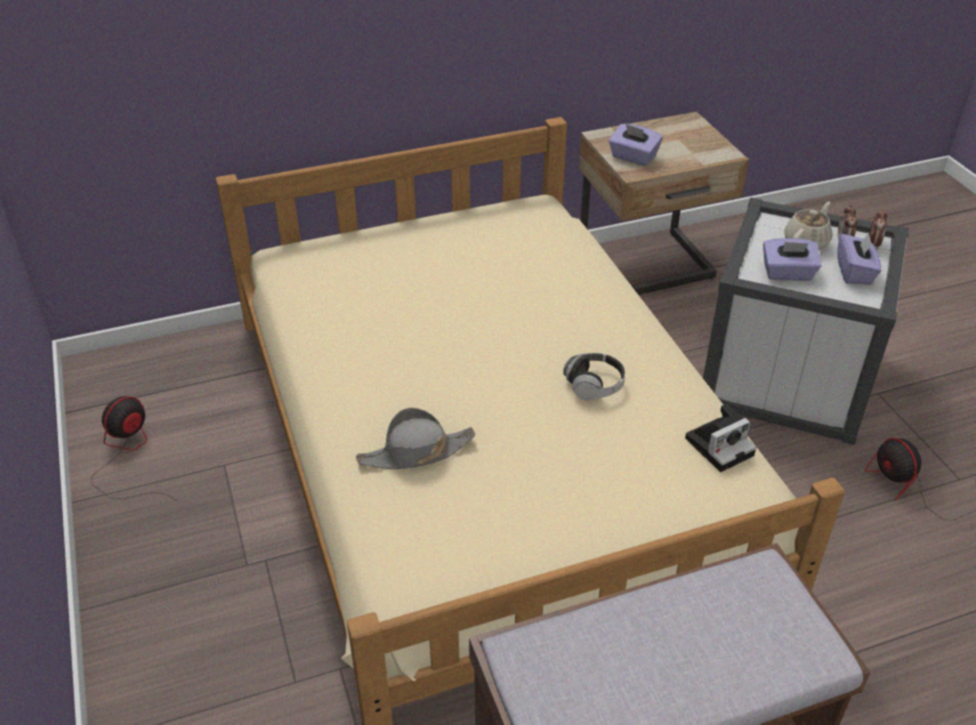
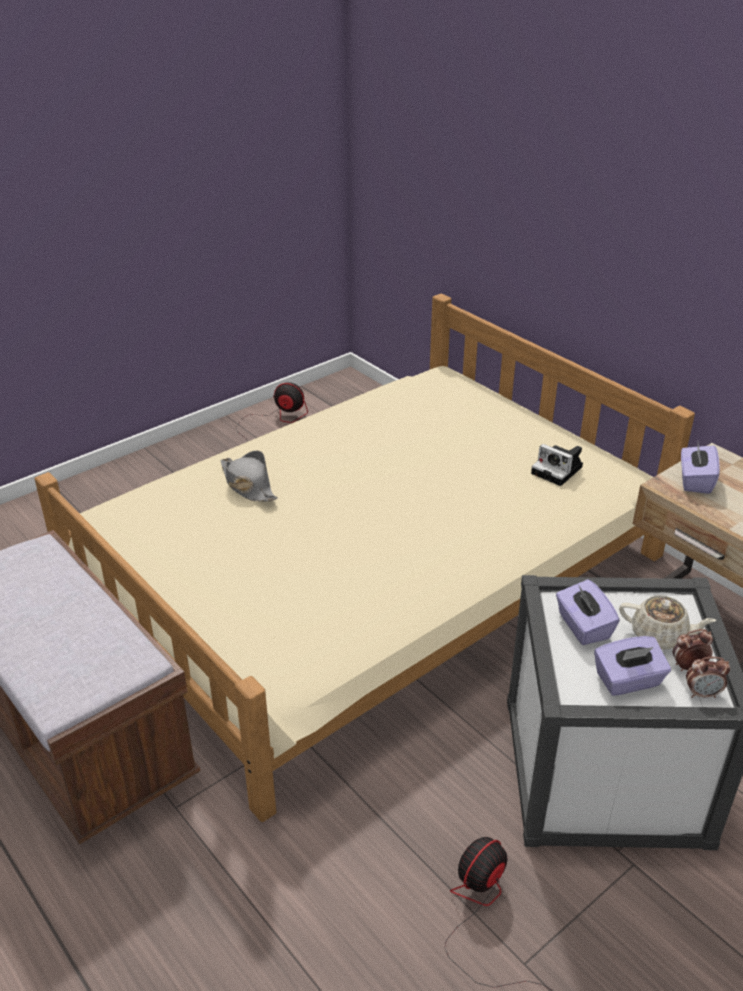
camera: 70 degrees right, 5 degrees down
(594, 385) = (372, 556): headphones -> none
(720, 445) = (331, 645): camera -> camera (559, 470)

